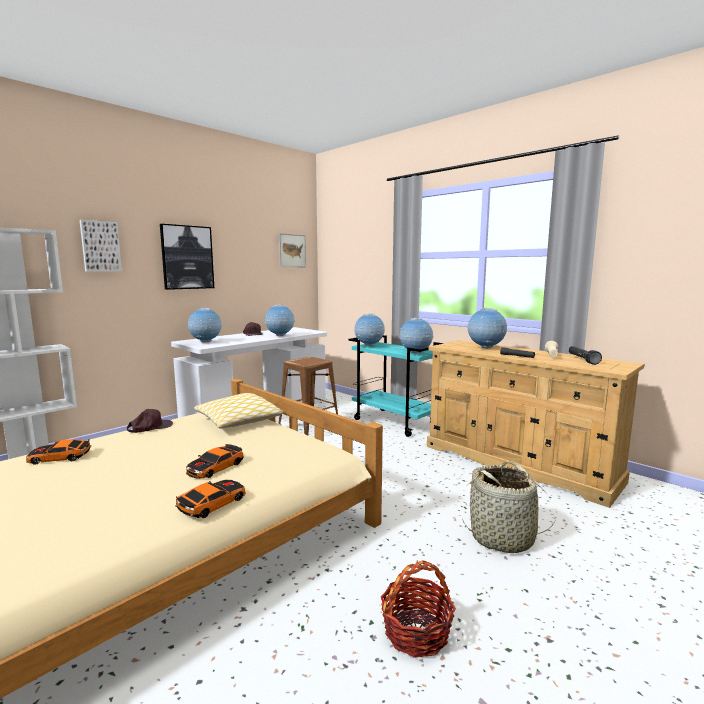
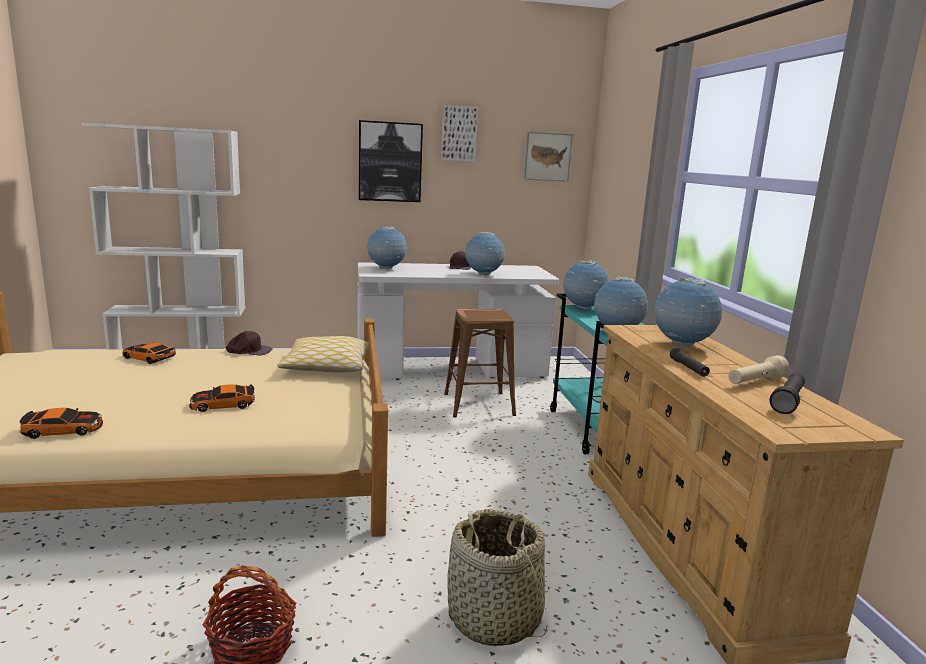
camera: 35 degrees right, 5 degrees up
(100, 246) = (290, 147): picture -> picture (458, 133)
(212, 503) = (164, 433): toy car -> toy car (63, 429)

